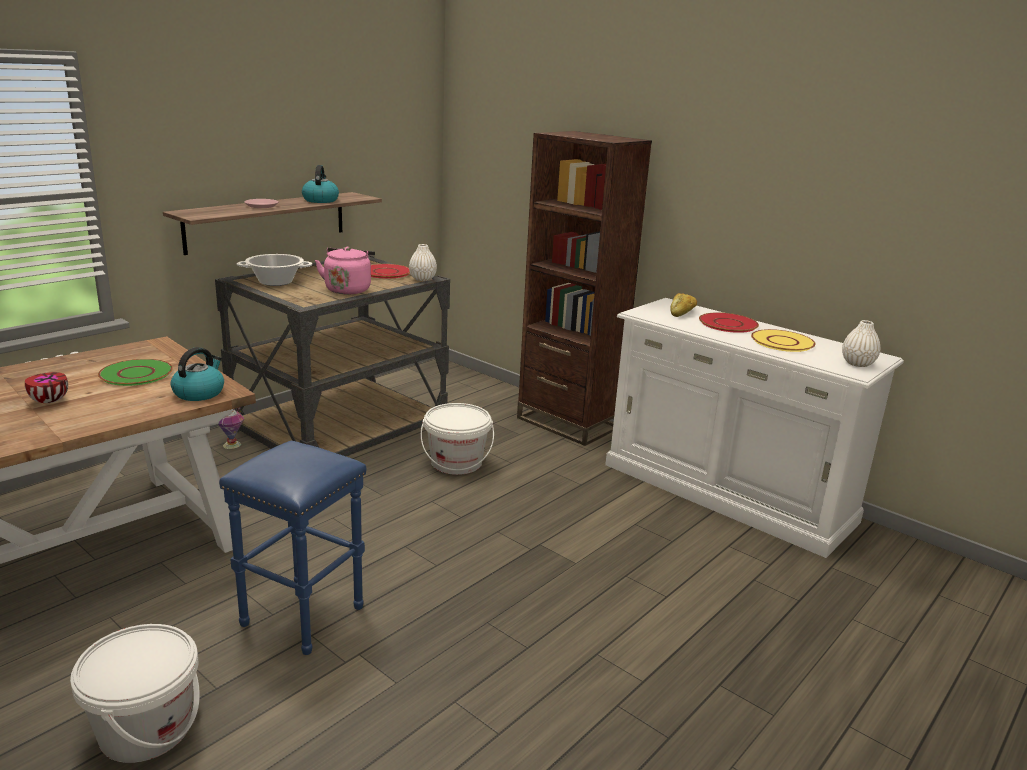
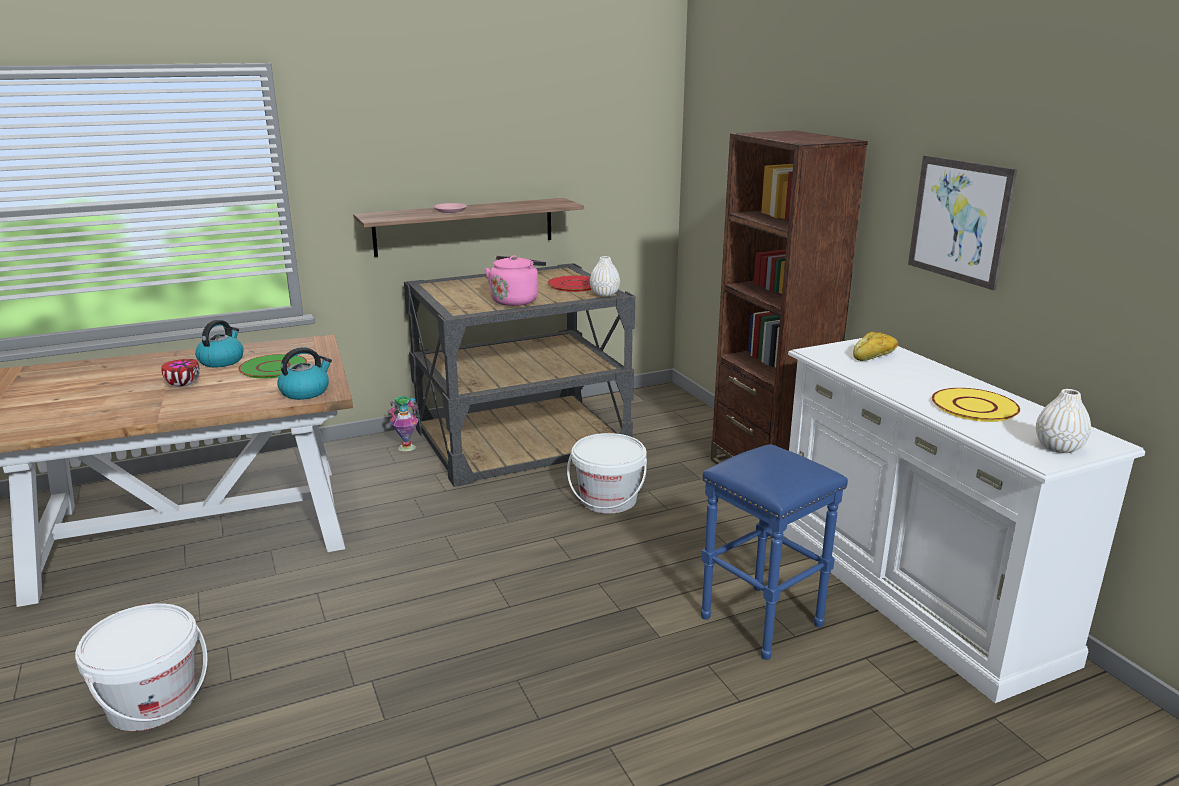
camera: 25 degrees right, 0 degrees up
(276, 282) = (456, 288): cooking pot -> none
(302, 613) = (350, 627): blue stool -> blue stool (761, 619)
(320, 200) = (517, 206): kettle -> kettle (221, 361)
(728, 324) = (922, 375): red plate -> none
(740, 202) = (959, 220): none -> picture

